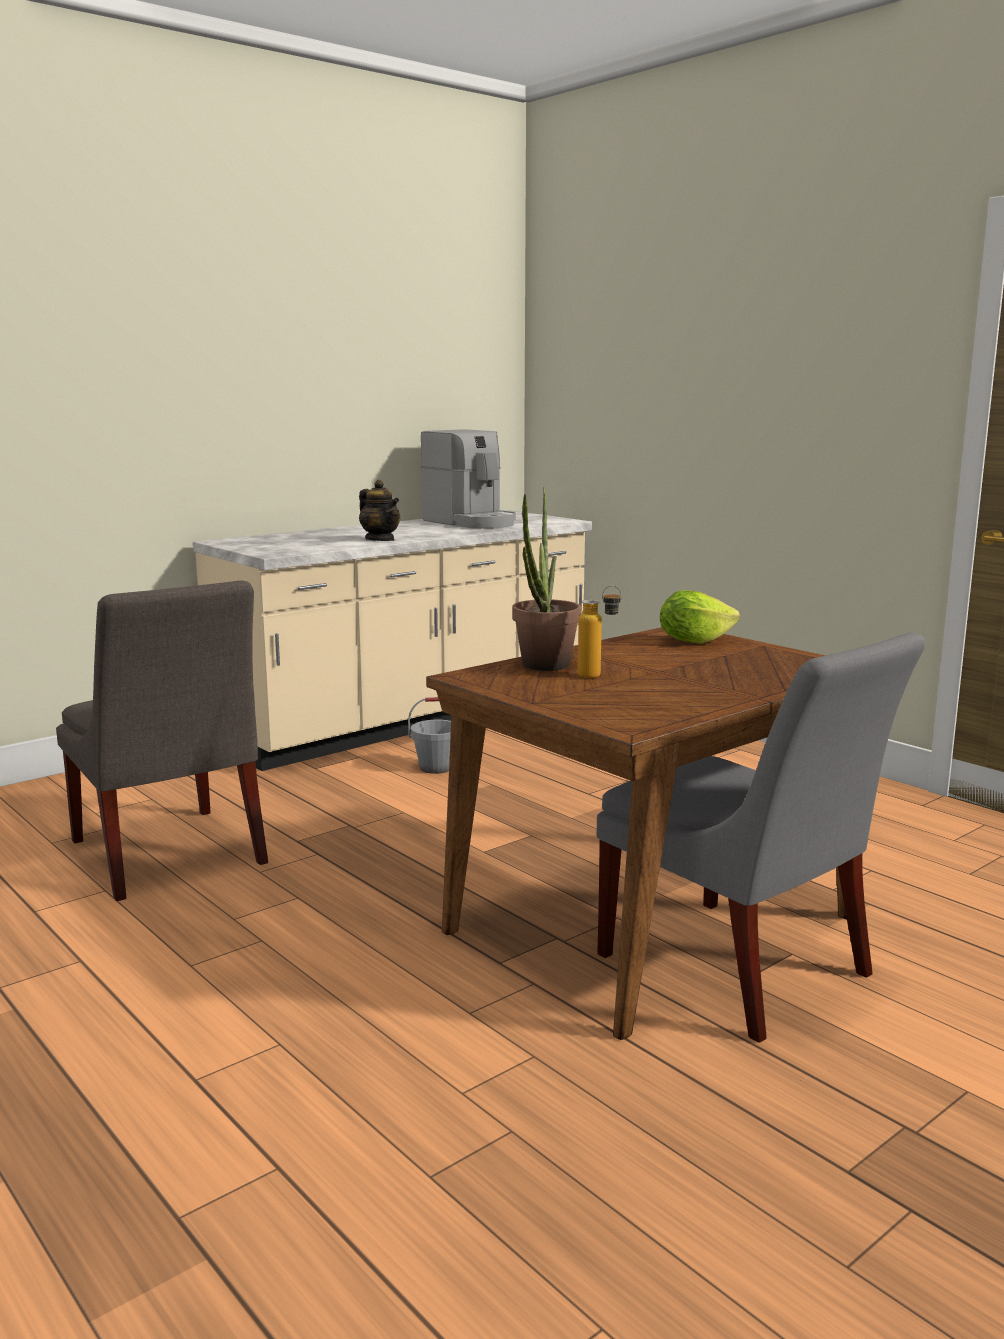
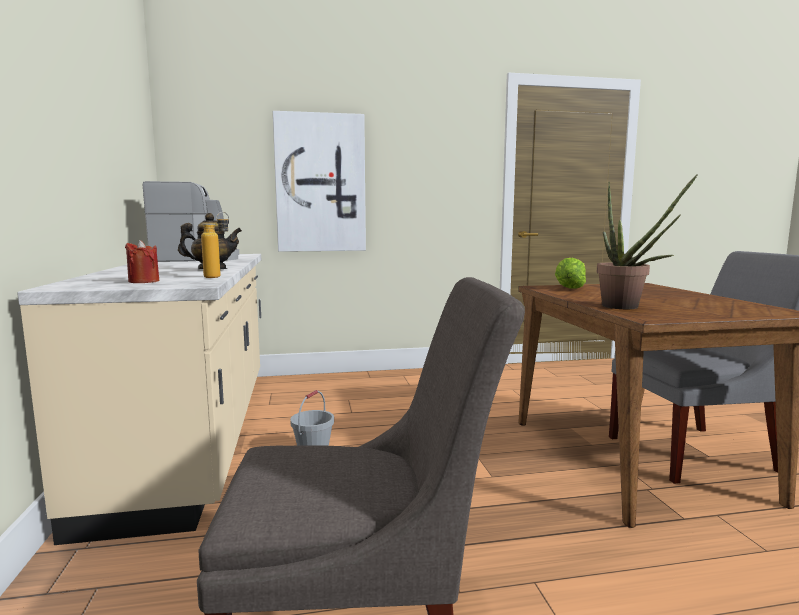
camera: 60 degrees left, 5 degrees down
(271, 545) = (144, 281): none -> red candle
(598, 676) = (656, 304): bottle -> bottle (218, 276)
(679, 422) = (320, 183): none -> picture

